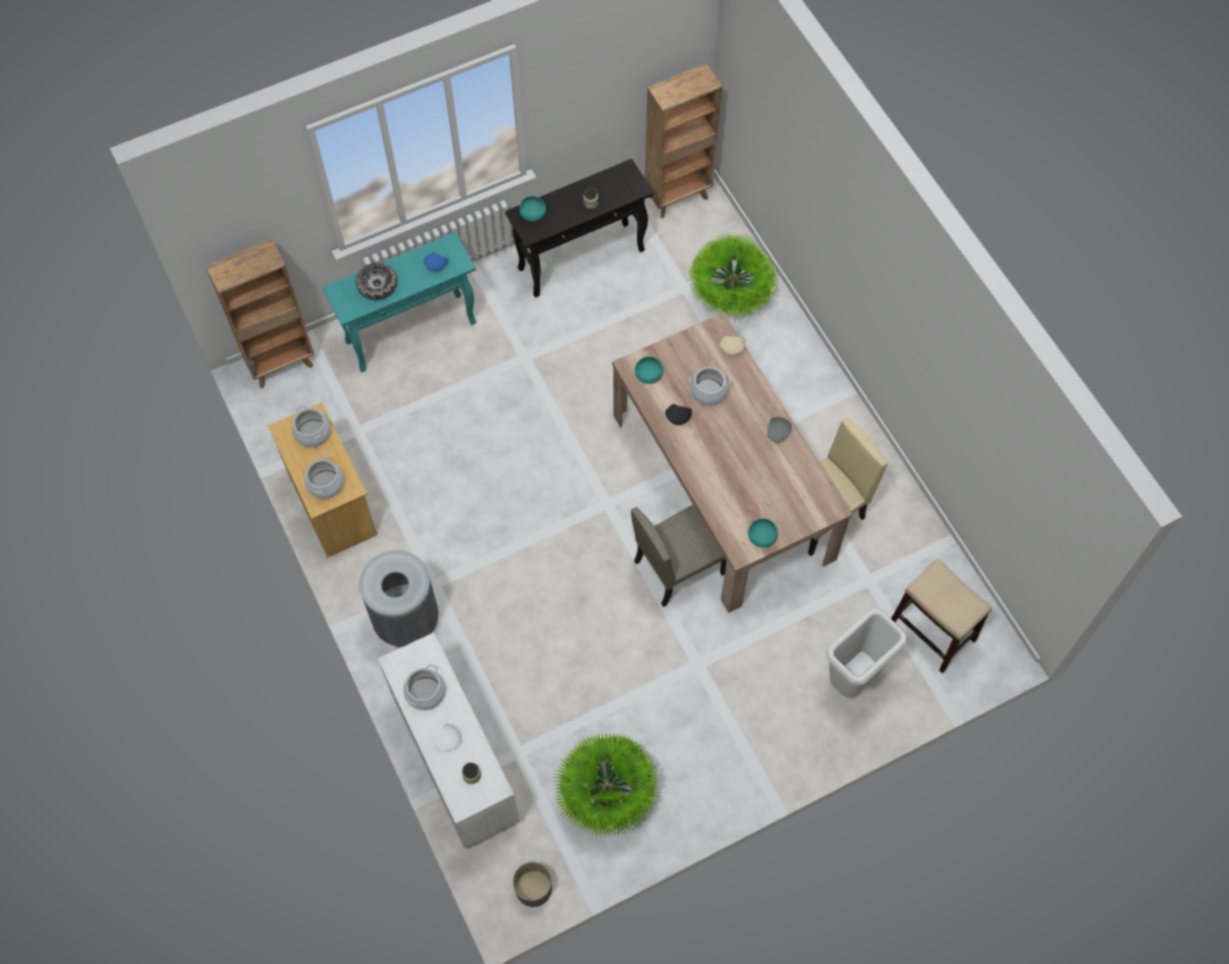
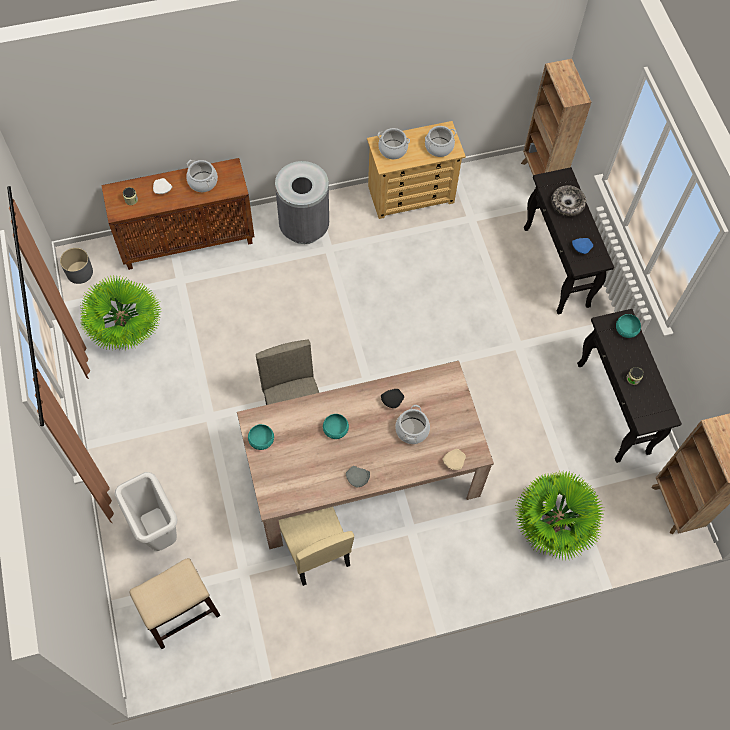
camera: 100 degrees right, 0 degrees up
(412, 332) = (556, 267): turquoise console table -> black console table
(454, 760) = (188, 240): white cabinet -> brown cabinet
(648, 374) = (440, 386): turquoise bowl -> turquoise bowl (335, 429)

